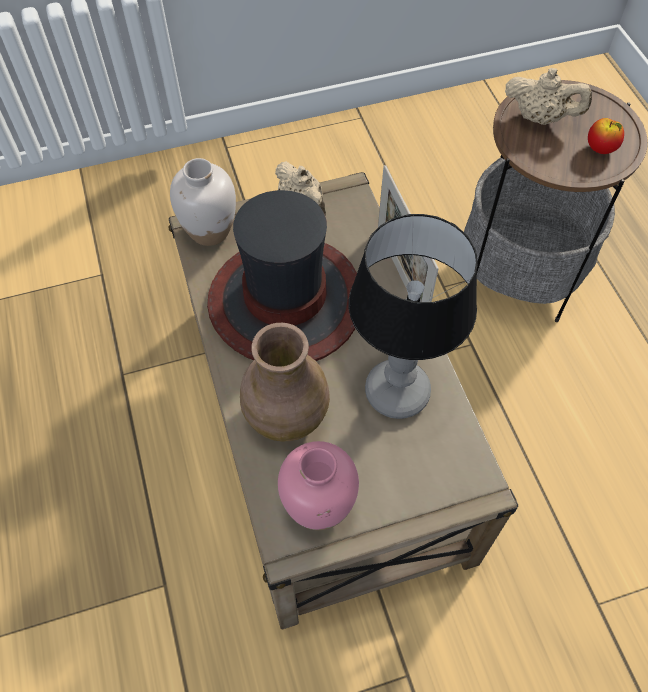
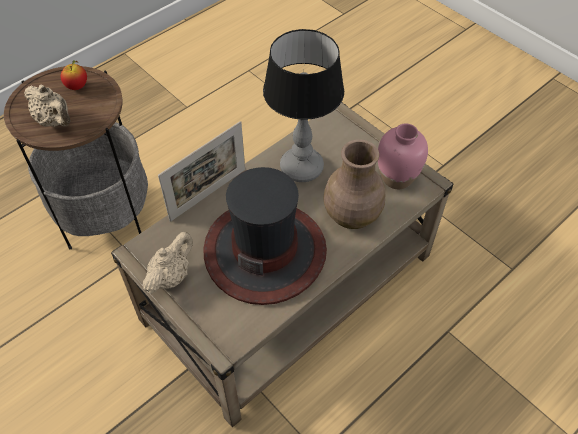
camera: 115 degrees left, 5 degrees down
(209, 231) = (223, 332): white vase -> none
(540, 118) = (55, 121): beige teapot -> beige teapot turned 135 degrees clockwise

